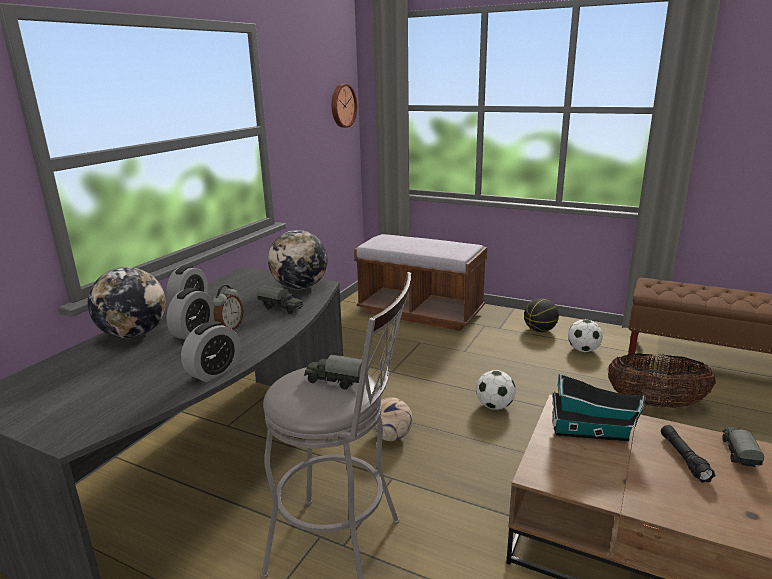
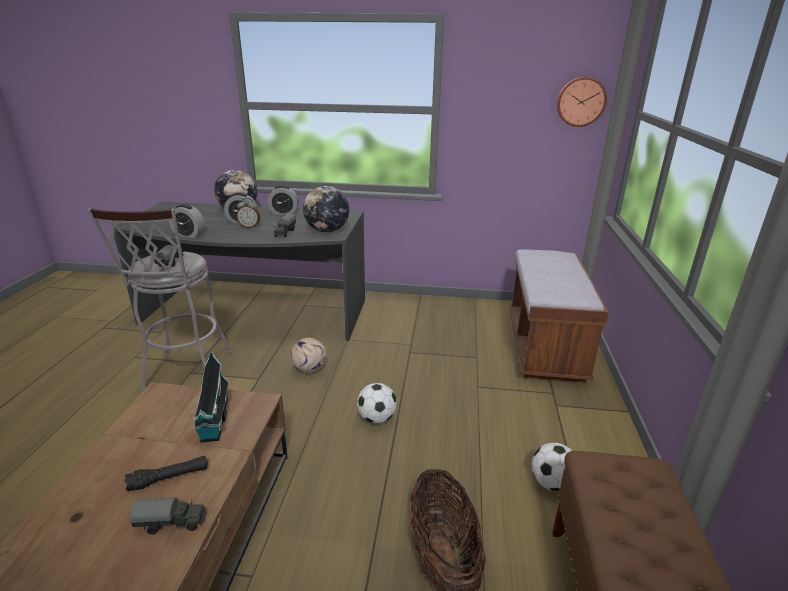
camera: 70 degrees right, 5 degrees up
(539, 330) = (579, 439): basketball -> none

